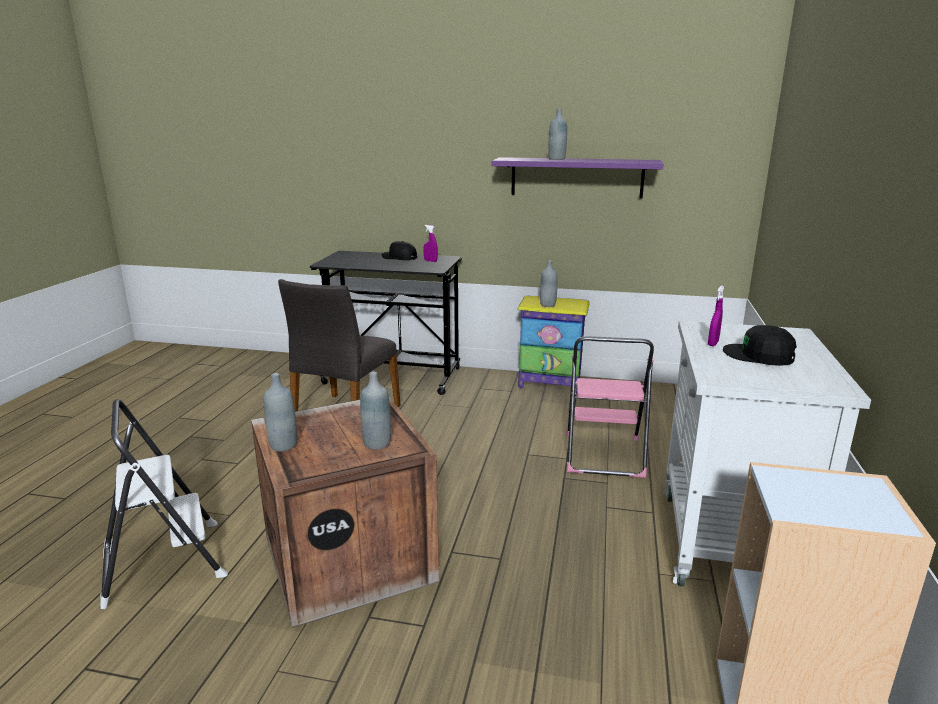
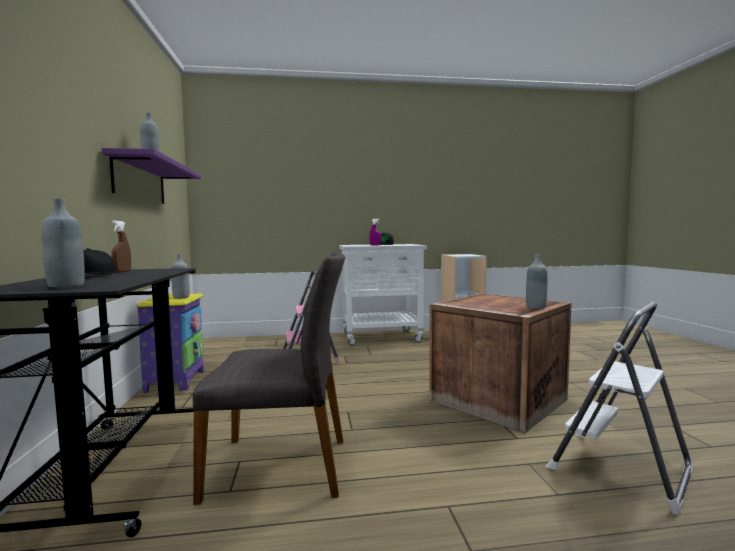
camera: 110 degrees left, 15 degrees down
(377, 443) = (493, 298): grey bottle -> grey bottle (66, 285)
(430, 261) = (122, 271): purple spray bottle -> brown spray bottle

